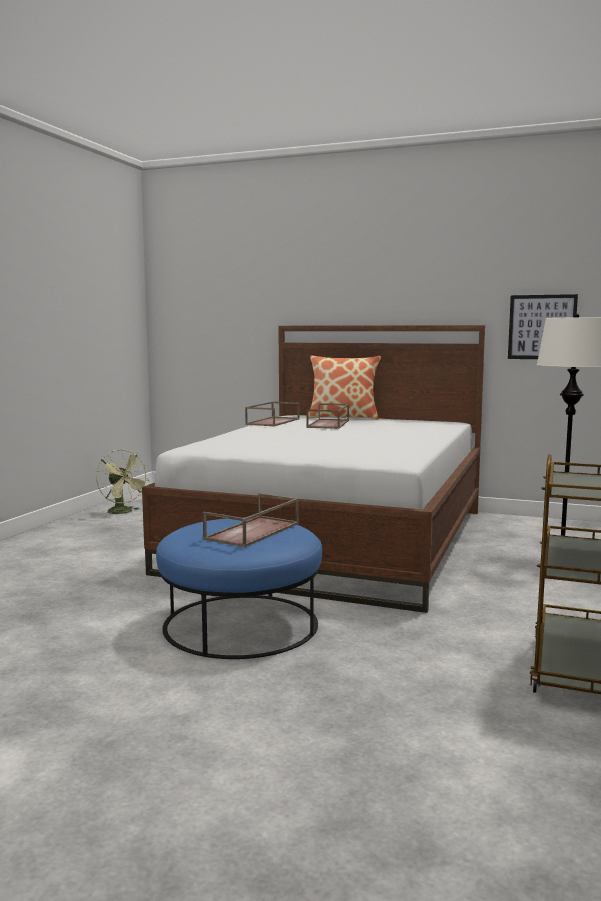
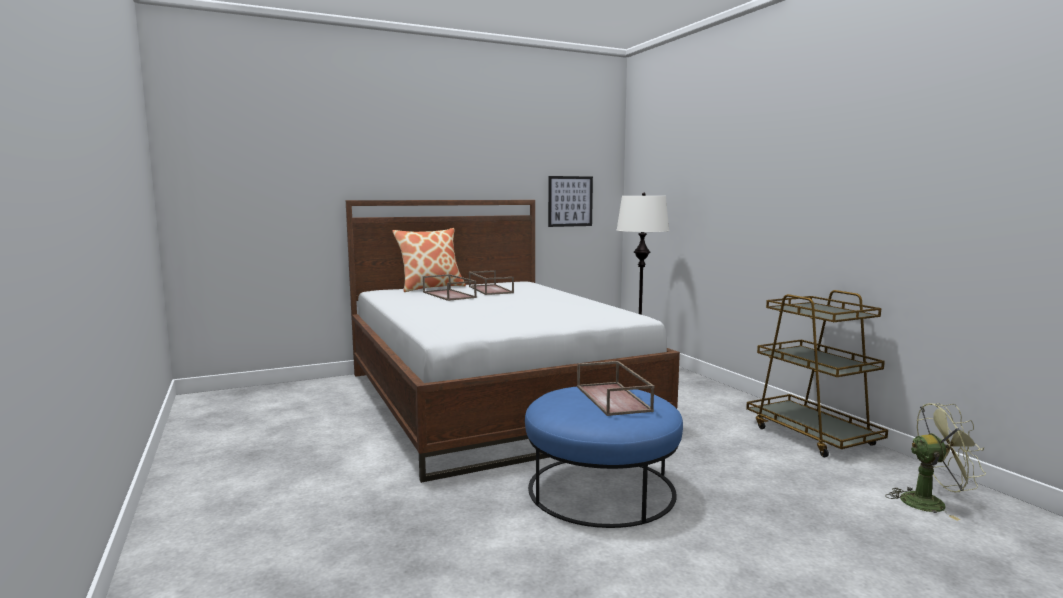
camera: 45 degrees left, 0 degrees up
(123, 512) = (223, 432): green fan -> green fan (931, 502)
(272, 421) = (391, 299): brown tray -> brown tray (489, 289)

